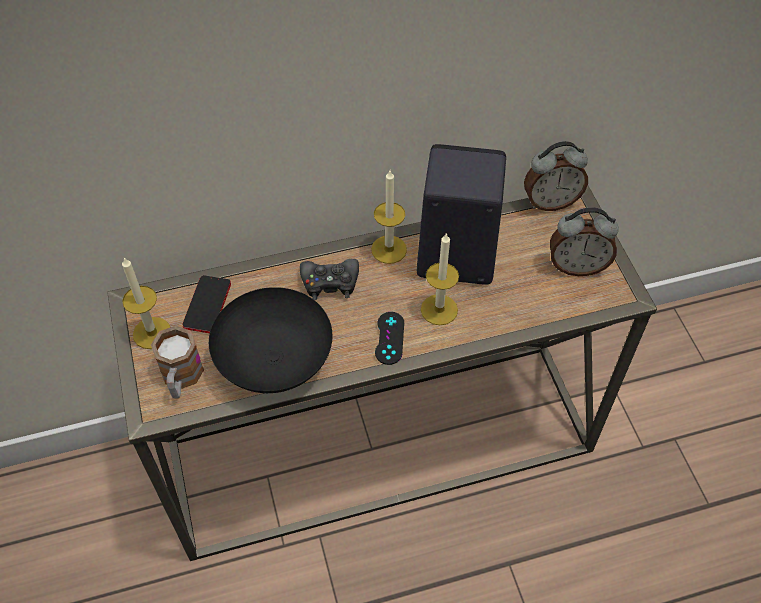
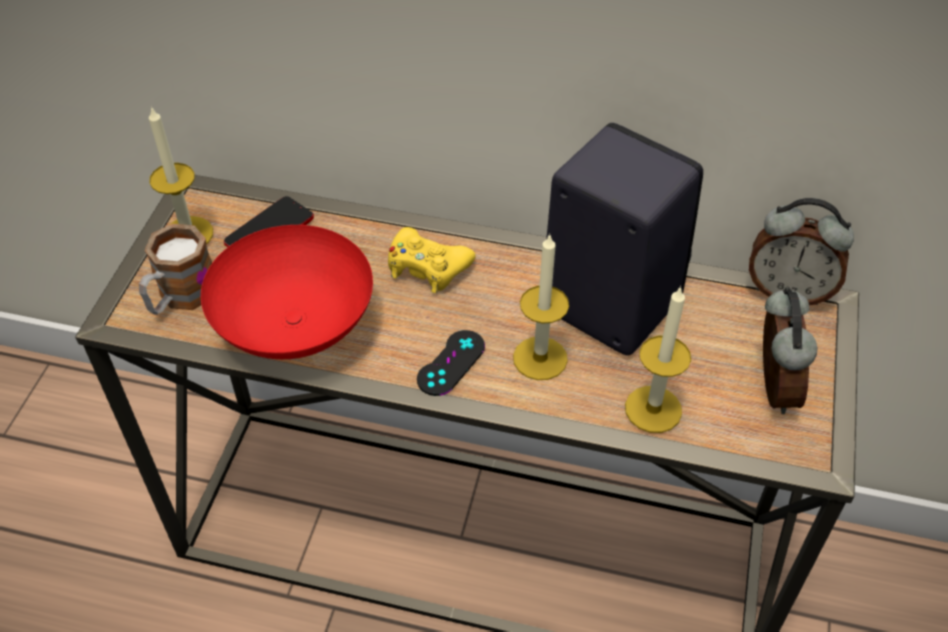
camera: 30 degrees right, 5 degrees down
(275, 360) = (296, 325): black bowl -> red bowl
(330, 282) = (427, 267): black game controller -> yellow game controller
(389, 249) = (527, 260): candle -> candle (653, 409)
(577, 266) = (770, 388): alarm clock -> alarm clock turned 120 degrees counterclockwise

